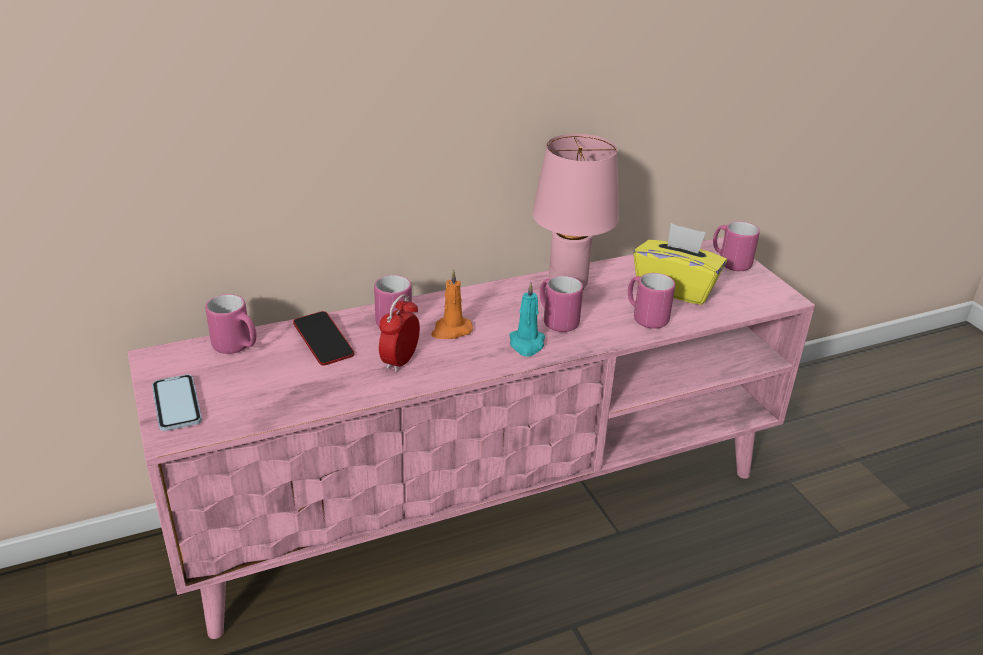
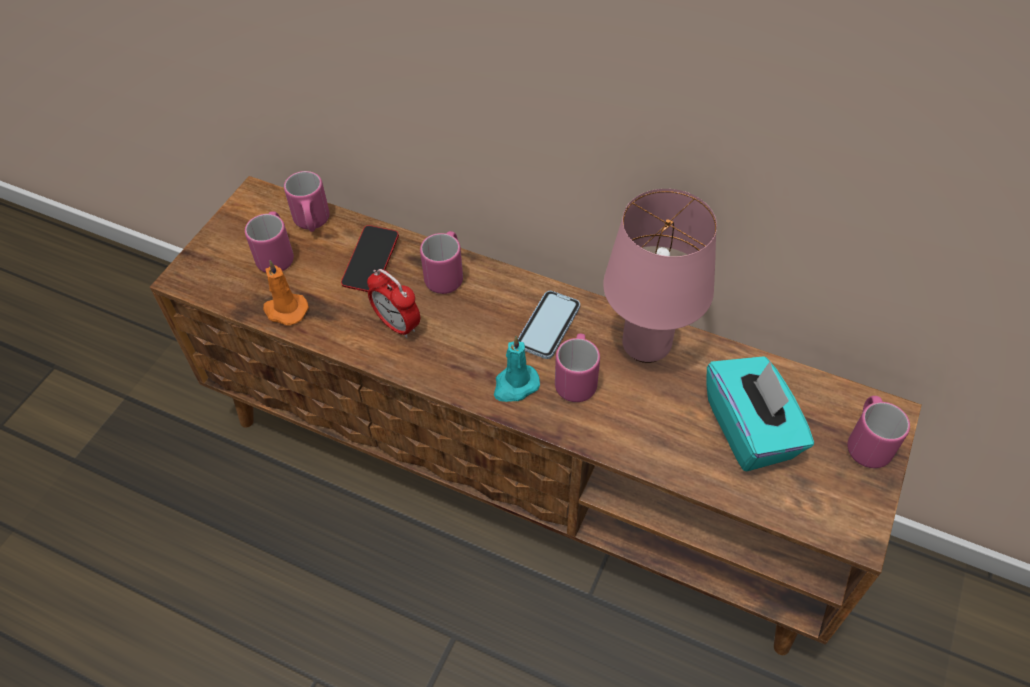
camera: 50 degrees right, 20 degrees up
(177, 404) = (217, 251): phone -> phone (548, 326)
(400, 361) = (397, 325): alarm clock -> alarm clock turned 120 degrees counterclockwise
(451, 330) = (476, 322): orange candle -> orange candle (285, 310)
(486, 503) = (521, 474): pink tv stand -> brown tv stand
(645, 317) = (664, 441): pink mug -> pink mug (277, 255)
(675, 288) = (750, 430): yellow tissue box -> turquoise tissue box

